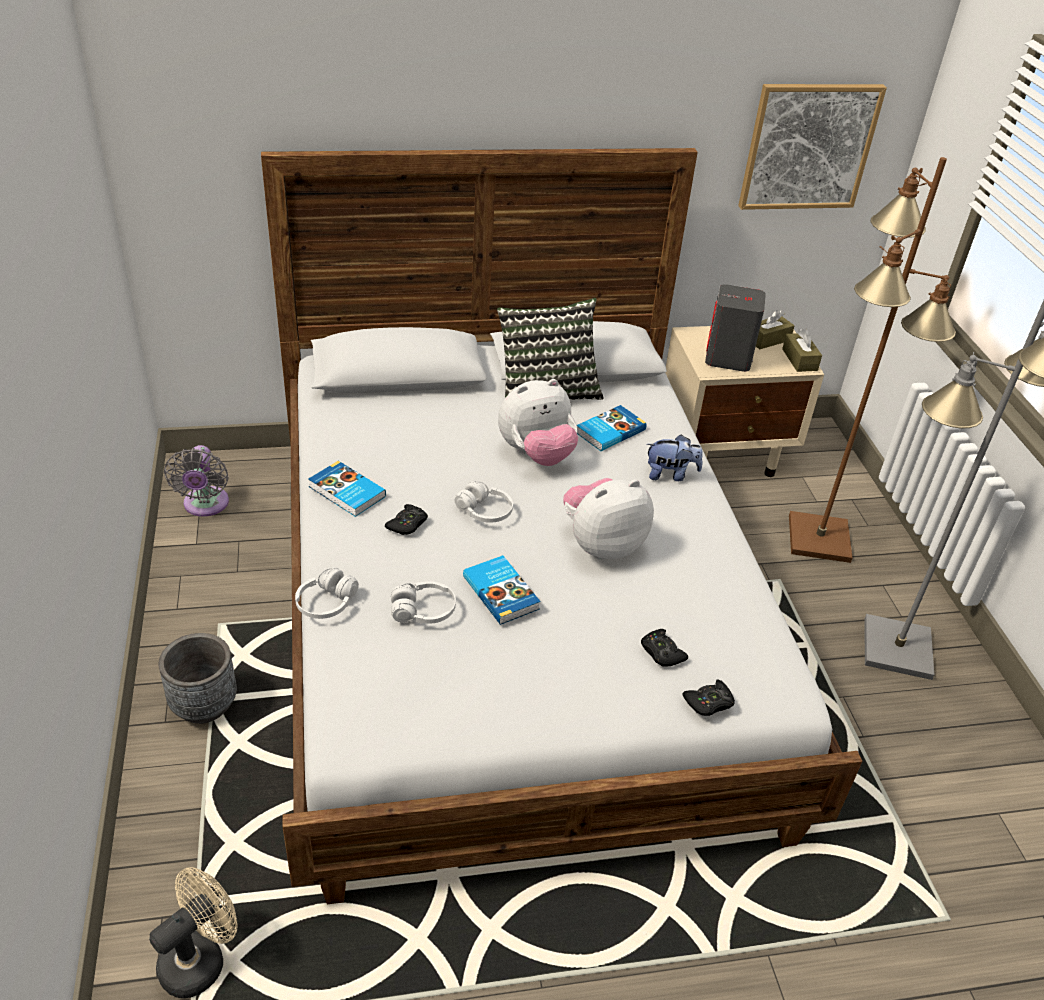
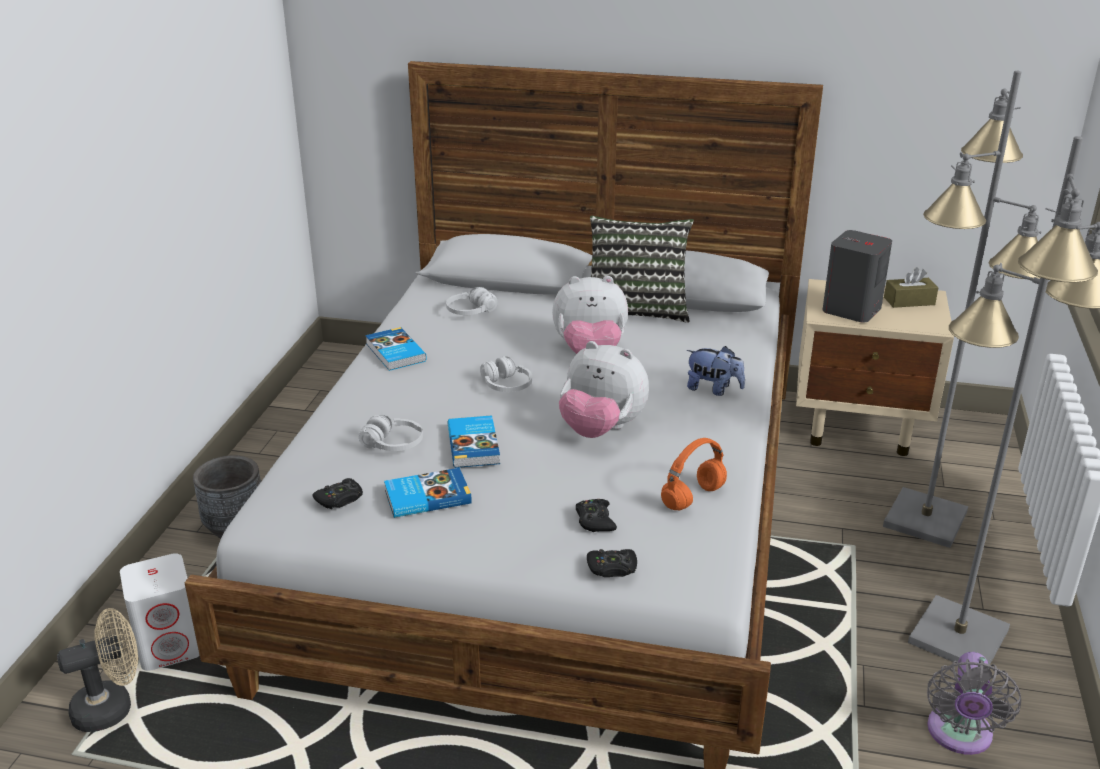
camera: 25 degrees right, 10 degrees down
(205, 505) = (330, 384): grey fan -> grey fan (959, 736)
(220, 867) = (170, 646): none -> white speaker
(327, 603) = (318, 424): white headphones -> white headphones (471, 312)
(407, 524) = (429, 383): black game controller -> black game controller (340, 499)
(602, 544) = (601, 429): plush toy -> plush toy turned 150 degrees counterclockwise
(609, 431) = (676, 347): book -> book (426, 496)
(727, 604) = (693, 498): none -> orange headphones
(799, 360) = (933, 321): brown tissue box -> none
(808, 146) = (955, 93): picture -> none
(819, 538) = (926, 519): brown floor lamp -> grey floor lamp

